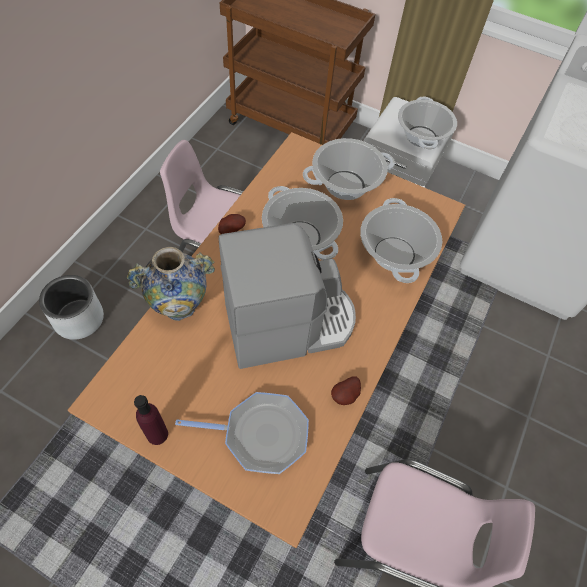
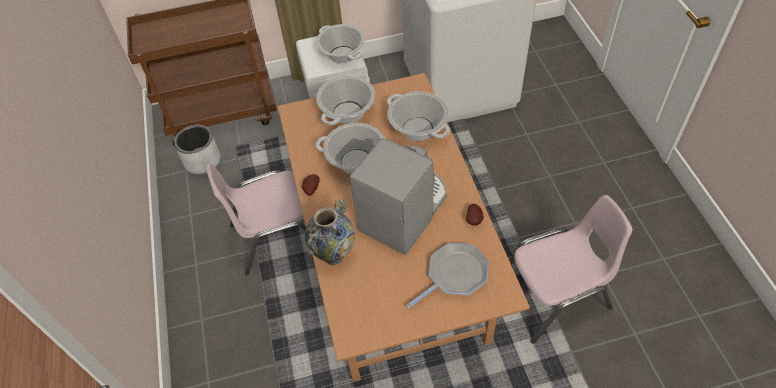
camera: 35 degrees left, 5 degrees down
(79, 319) = (218, 360): grey planter -> grey planter (202, 160)
(157, 434) = (402, 324): purple bottle -> none

